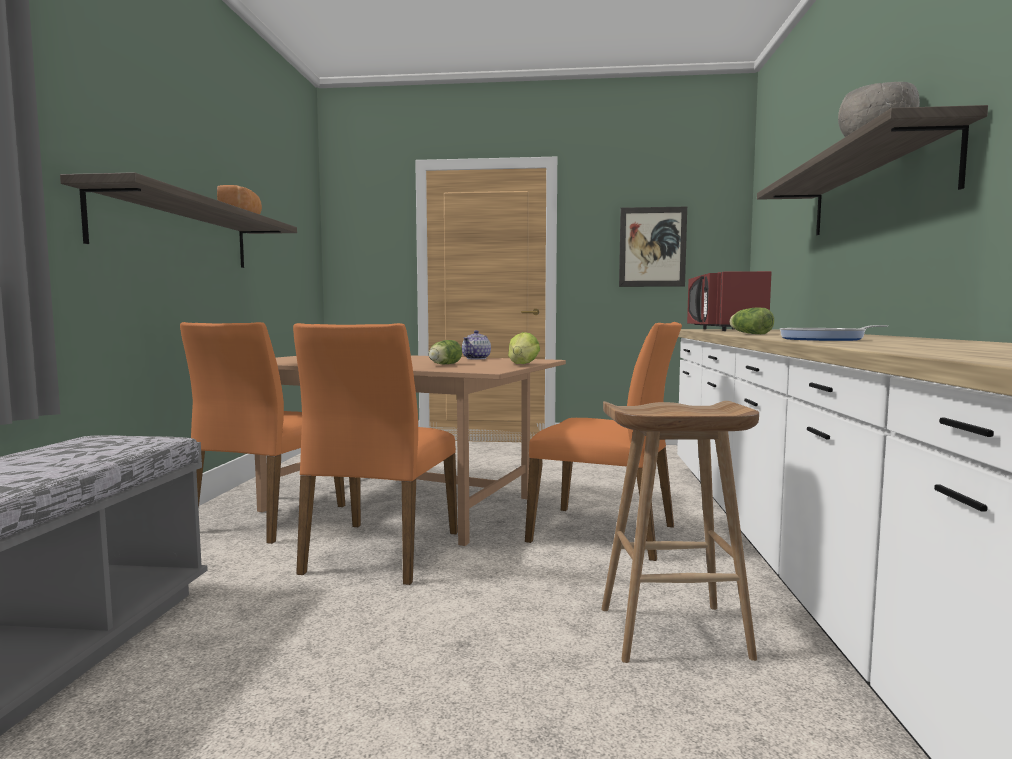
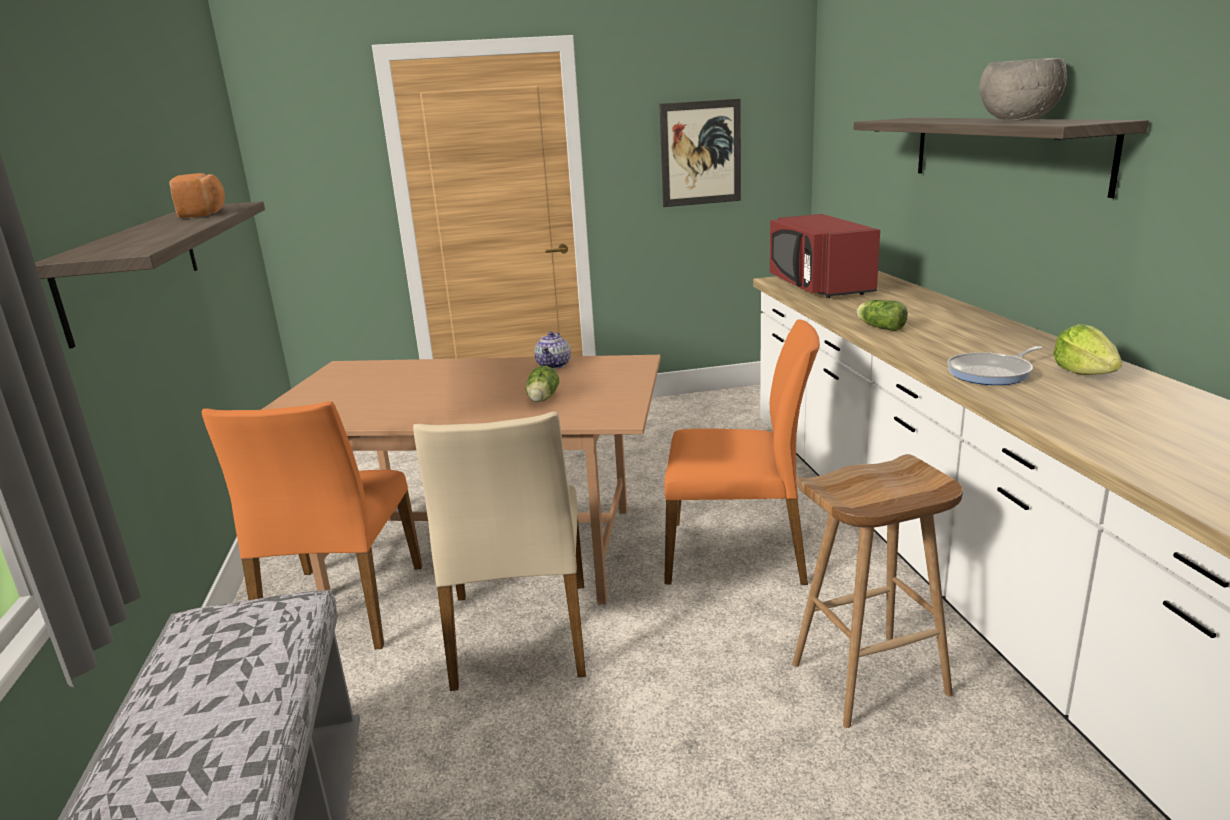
camera: 15 degrees left, 15 degrees up
(380, 552) = (519, 634): orange chair -> beige chair
(523, 364) = (633, 385): lettuce -> lettuce (1084, 373)

